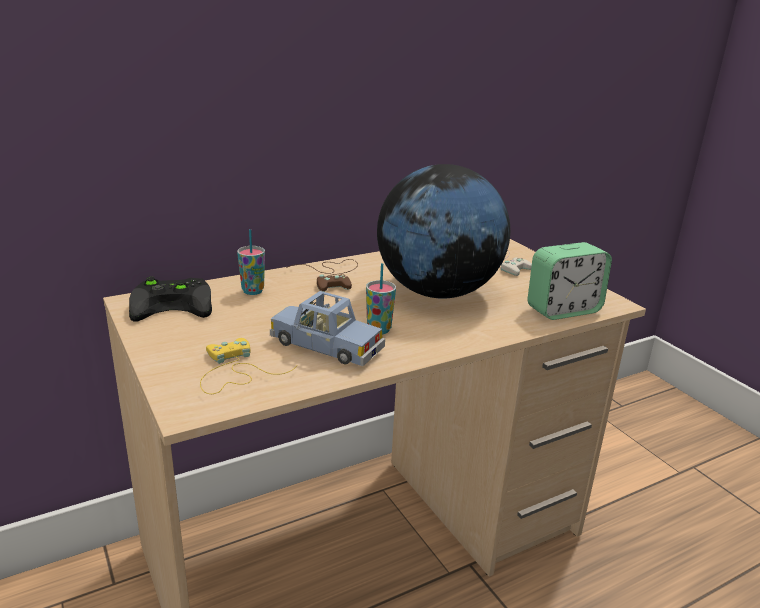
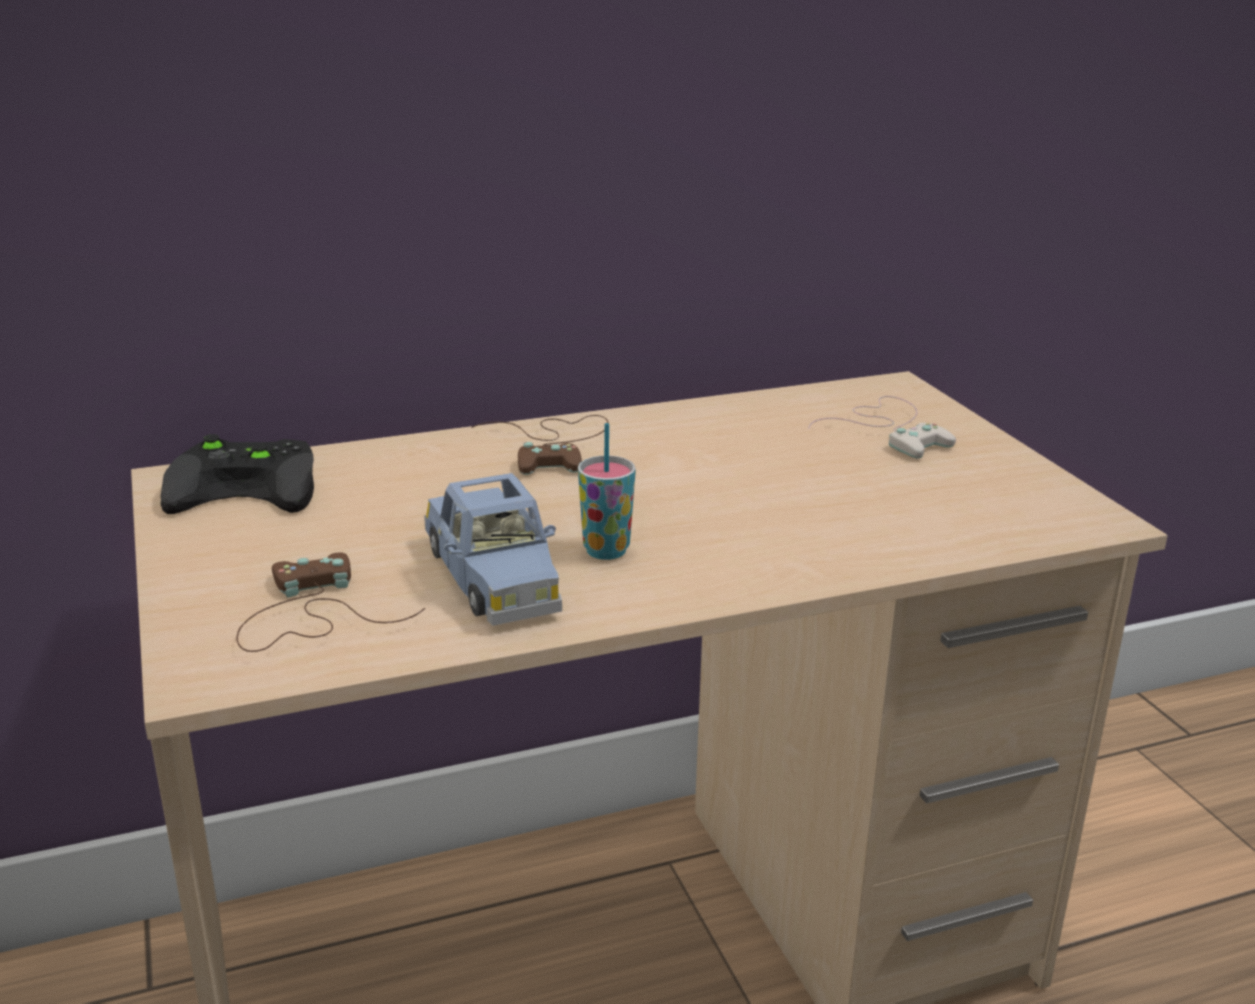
camera: 10 degrees right, 0 degrees up
(234, 371) = (310, 613): yellow game controller -> brown game controller
(252, 291) = (397, 468): cup -> none
(325, 346) = (494, 576): blue toy car -> blue toy car turned 150 degrees counterclockwise
(437, 292) = (746, 484): globe -> none
(563, 310) = (989, 530): alarm clock -> none

